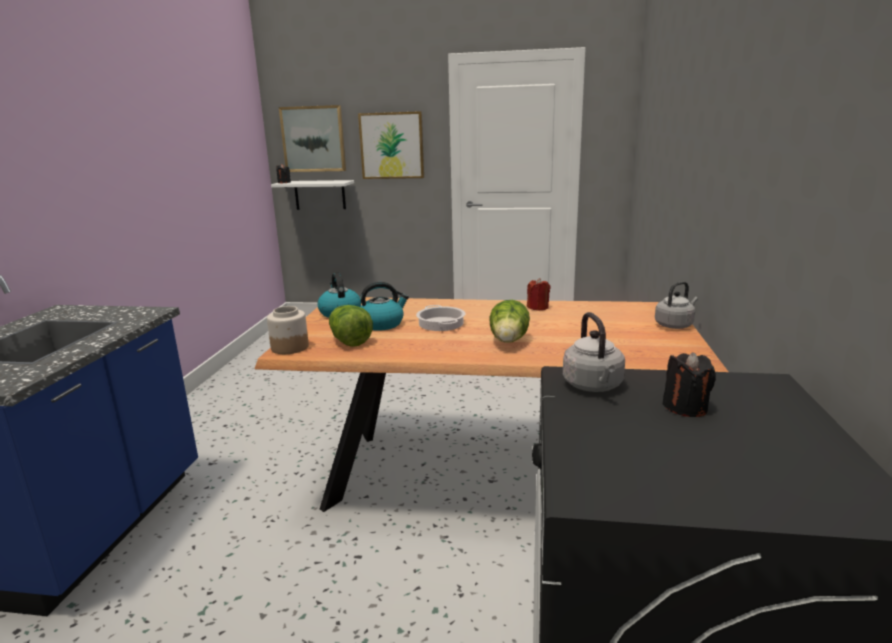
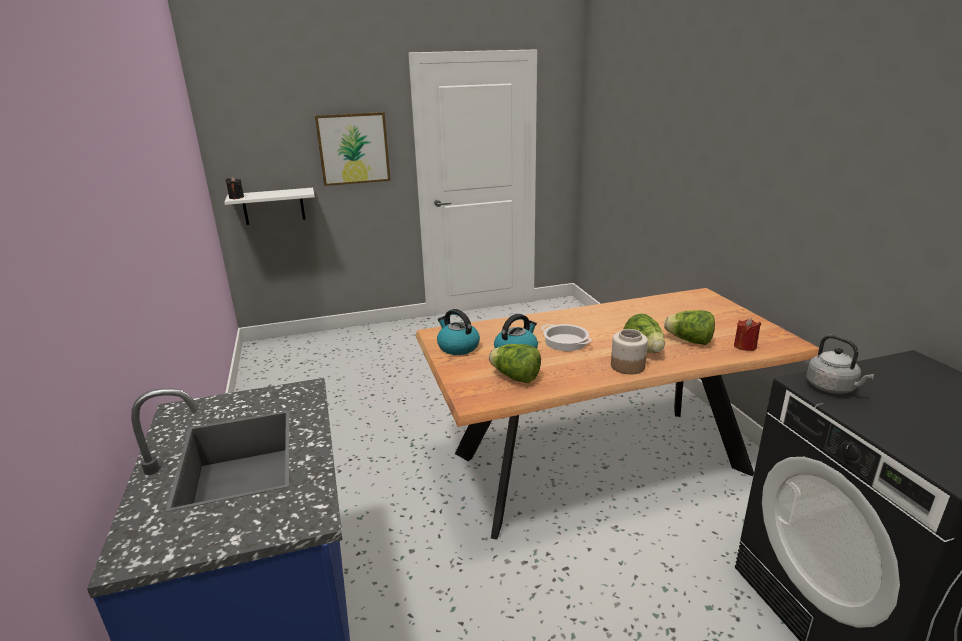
camera: 25 degrees left, 5 degrees up
(289, 347) = (471, 396): jar -> jar (627, 366)
(313, 139) = (262, 145): picture -> none
(538, 307) = (618, 310): red candle -> red candle (745, 346)
(572, 342) = (689, 341): none -> lettuce
(675, 325) = (734, 310): grey kettle -> none
(685, 407) = (904, 392): black candle -> none

